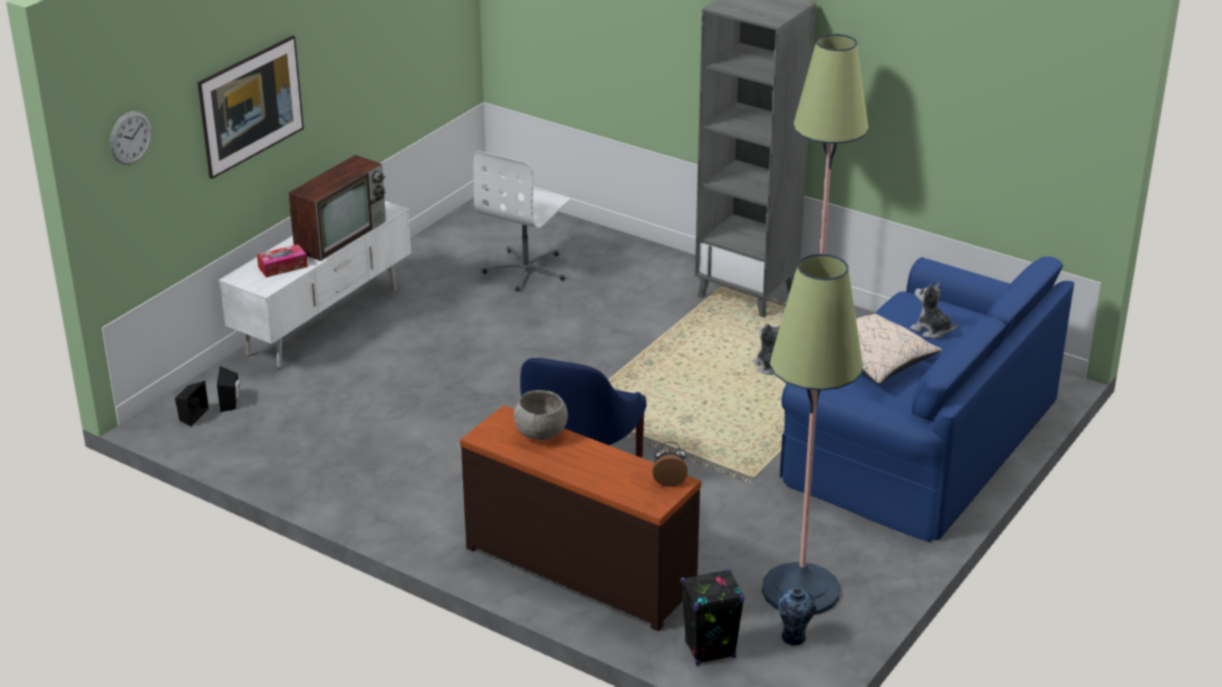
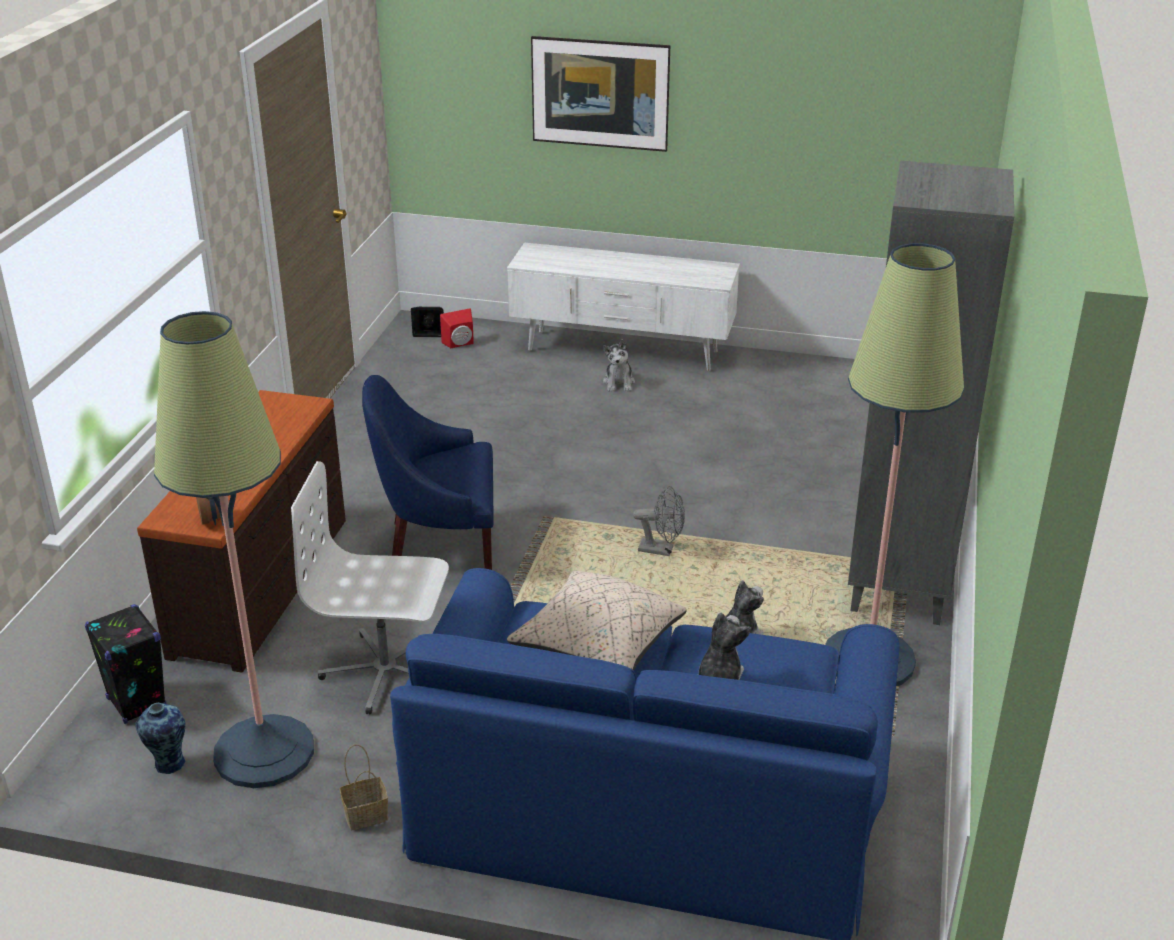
camera: 70 degrees right, 0 degrees up
(130, 138) = (442, 52): wall clock -> none
(231, 402) = (460, 344): black speaker -> red speaker
(283, 267) = (566, 261): tissue box -> none
(341, 235) = (648, 272): television -> none
(379, 336) = (619, 383): none -> plush toy
(527, 270) = (814, 430): white office chair -> white office chair (385, 672)
(540, 434) = (282, 428): grey bowl -> none
(646, 372) = (661, 550): none -> grey fan
(887, 553) = (364, 816): none -> basket

